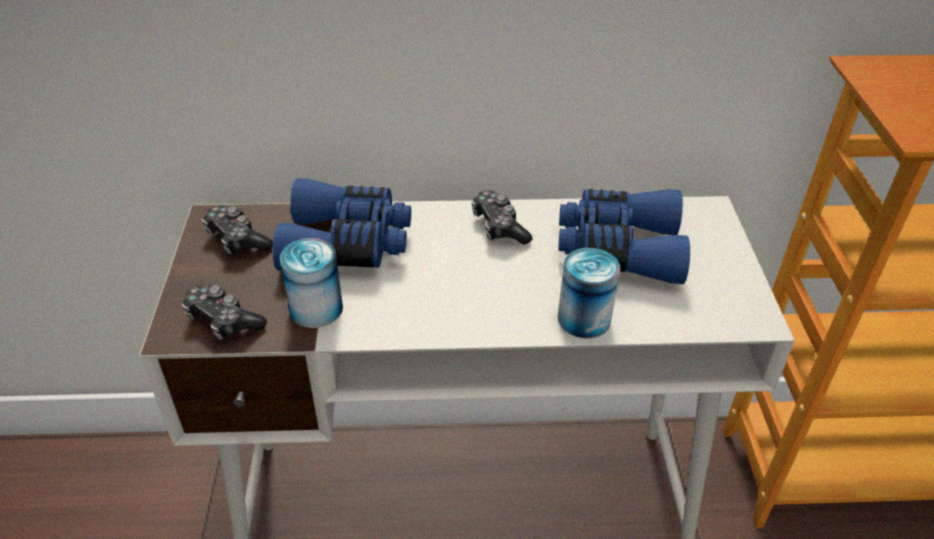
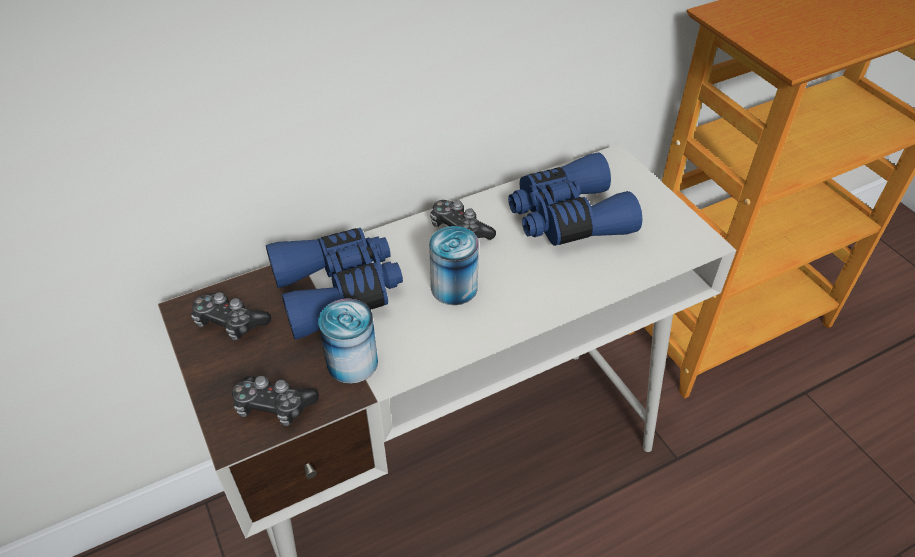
camera: 25 degrees left, 5 degrees up
(584, 319) = (579, 288): can -> can (454, 287)

